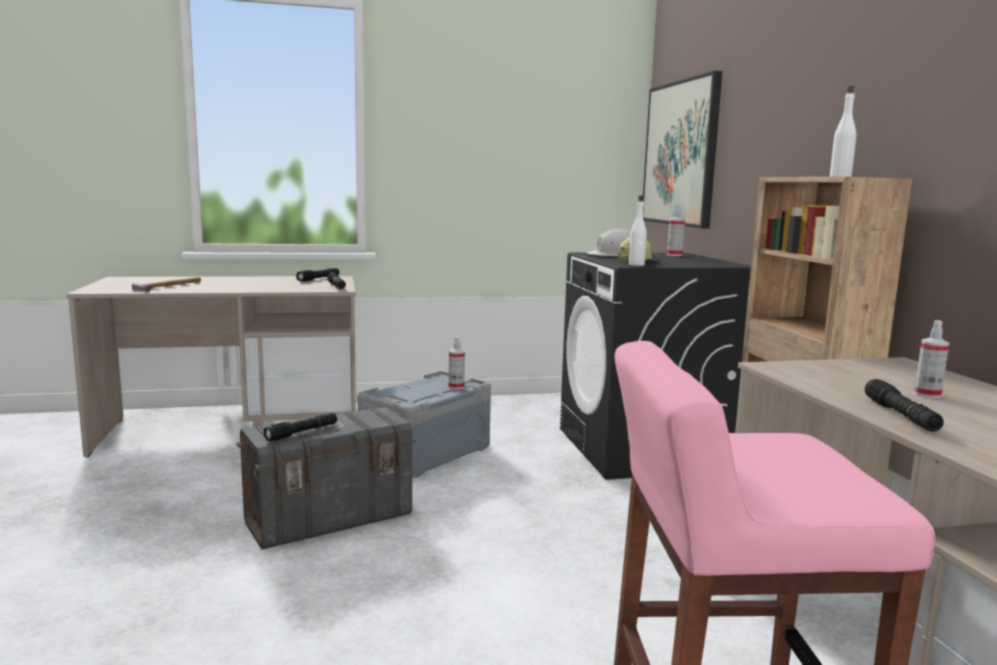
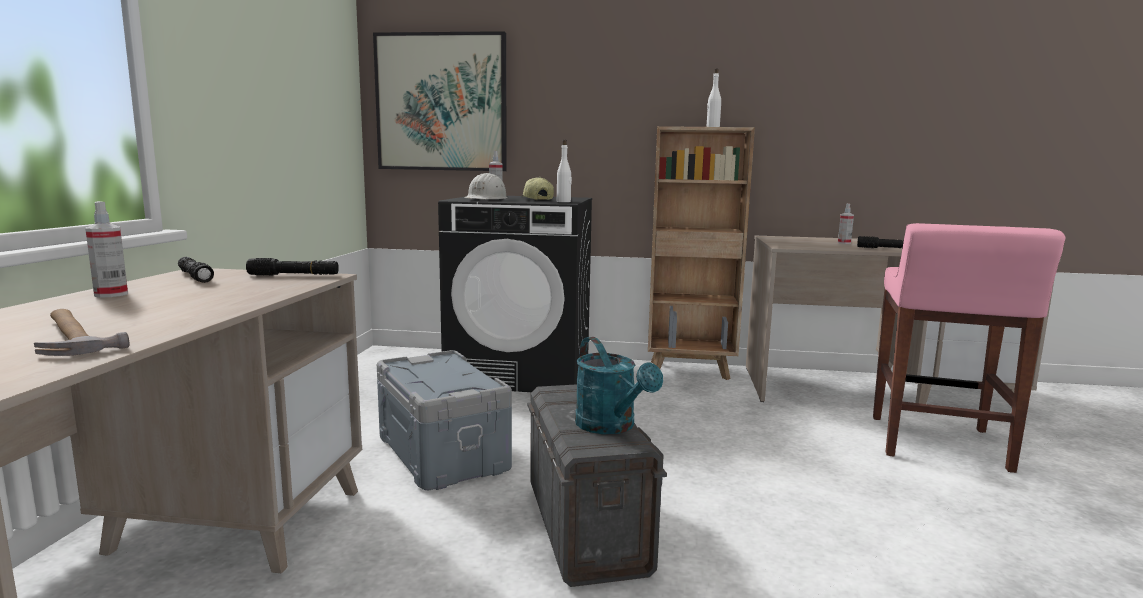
camera: 70 degrees left, 0 degrees up
(302, 433) = (611, 427): black flashlight -> turquoise watering can
(456, 387) = (446, 364): spray bottle -> spray bottle (111, 294)

